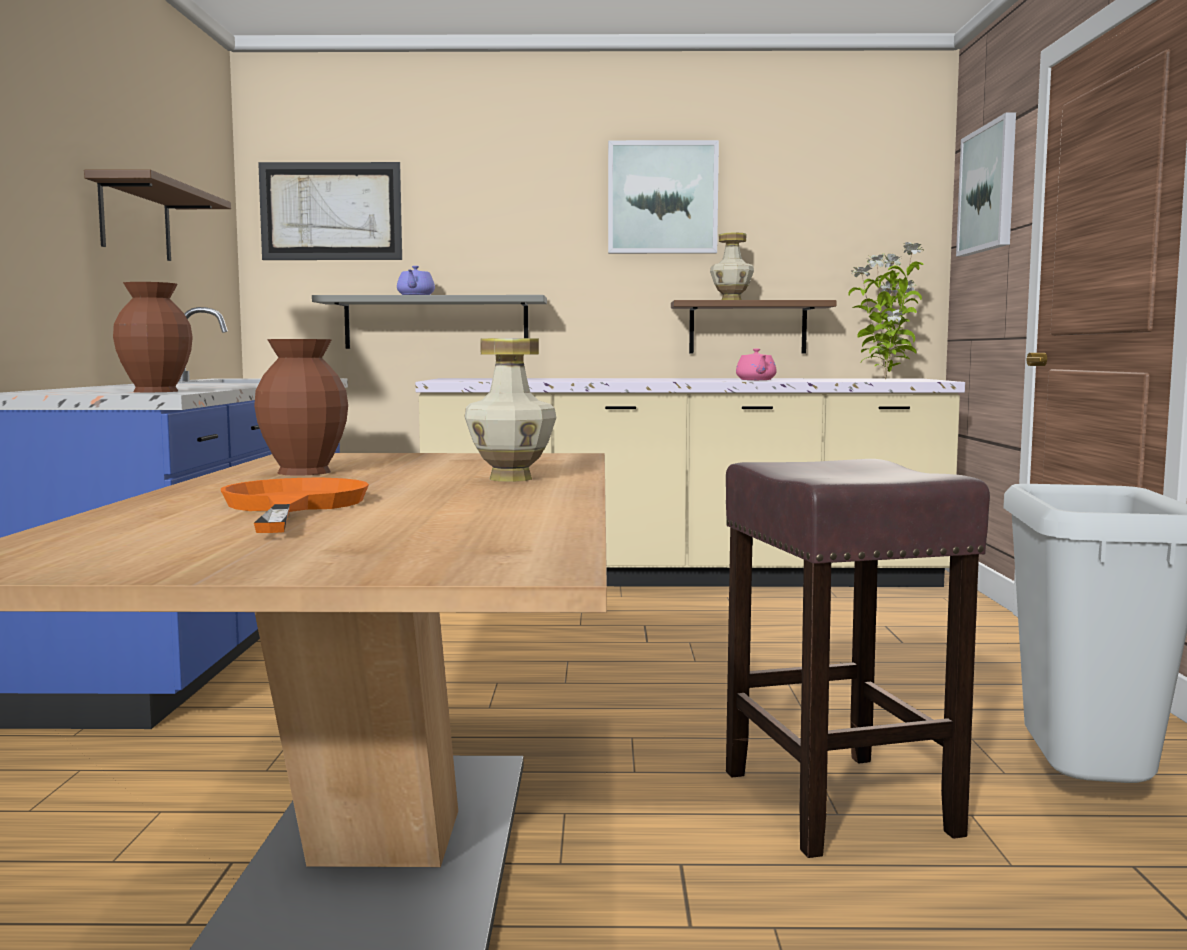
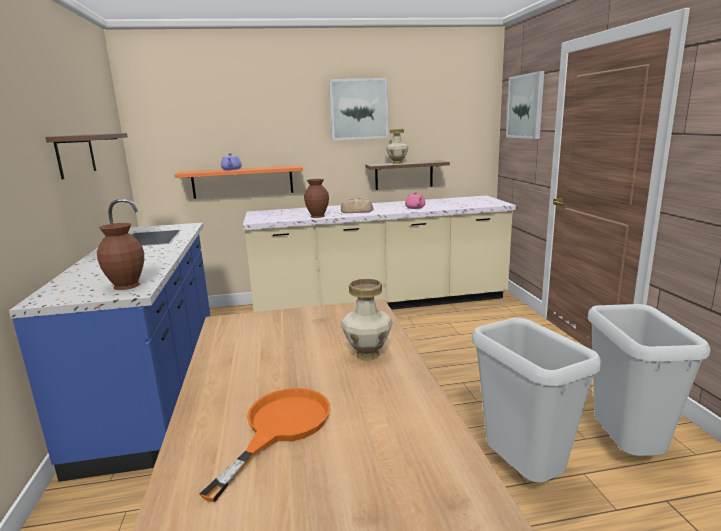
camera: 10 degrees left, 10 degrees up
(292, 506) = (280, 428): orange frying pan -> orange frying pan turned 45 degrees clockwise
(306, 472) = (246, 355): brown vase -> brown vase (318, 216)
(331, 211) = (177, 123): picture -> none
(436, 323) = (243, 182): grey shelf -> orange shelf
(641, 379) = (357, 210): none -> bread
(841, 804) = (524, 475): brown stool -> grey trash can
(885, 379) = (474, 200): potted plant -> none

